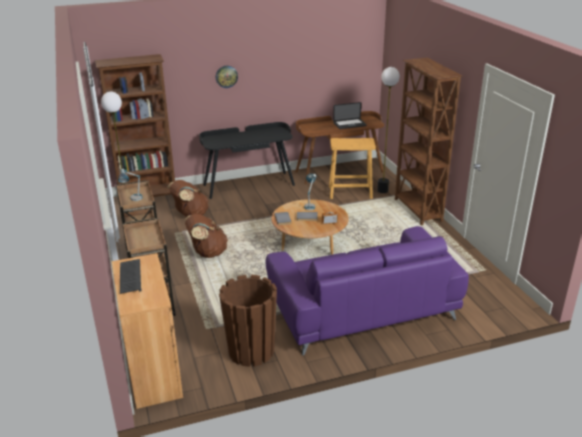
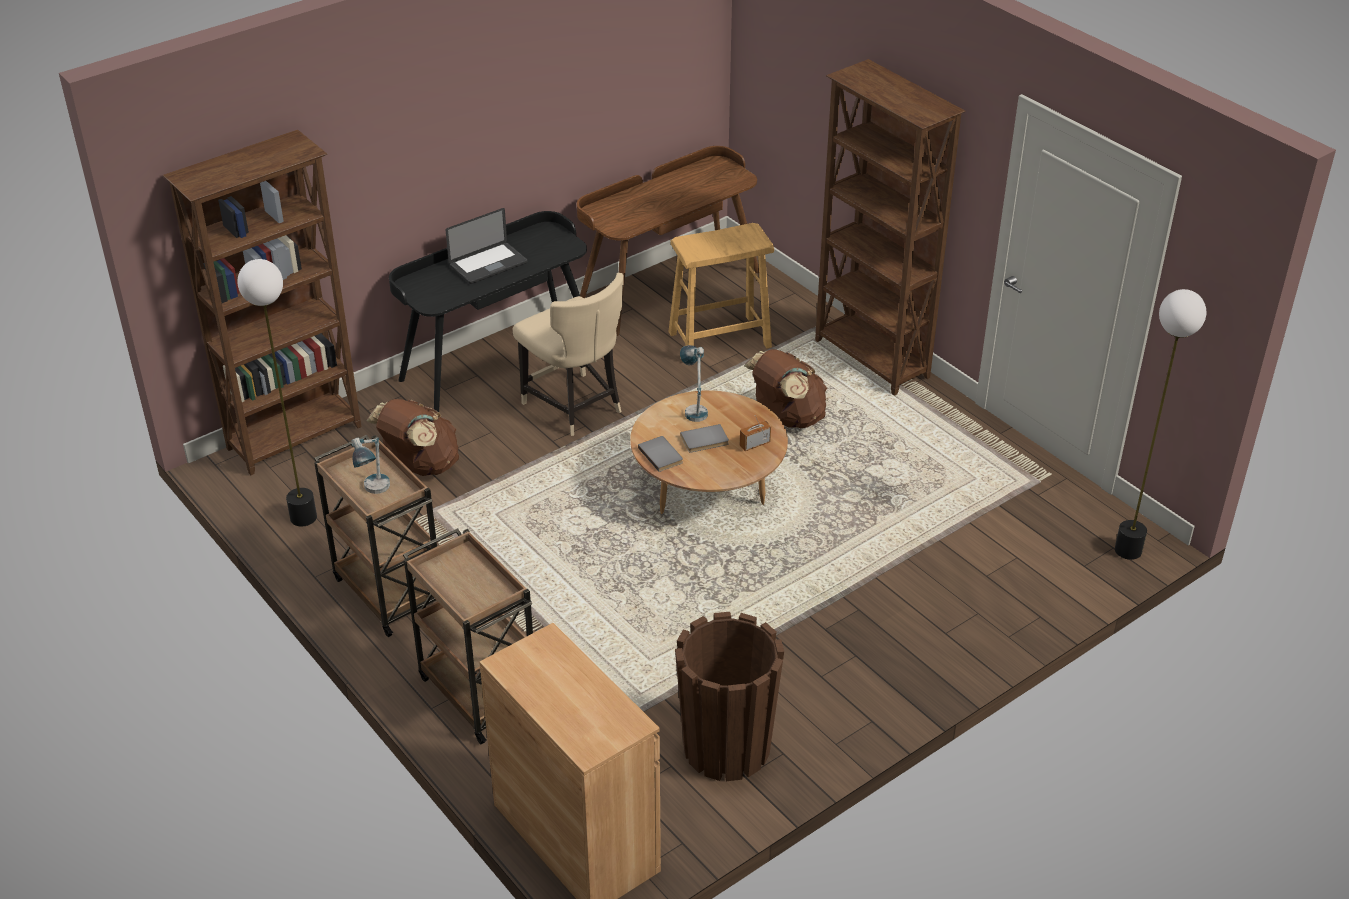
camera: 20 degrees left, 10 degrees up
(130, 277) = (542, 688): keyboard -> none
(207, 253) = (515, 553): brown backpack -> brown backpack (786, 418)
(226, 76) = (432, 143): wall clock -> none
(270, 205) = (575, 407): none -> beige chair
(349, 124) = (687, 190): laptop -> laptop (488, 264)
(362, 309) = (875, 610): purple sofa -> none
(382, 191) = (781, 322): floor lamp -> floor lamp (1128, 550)

